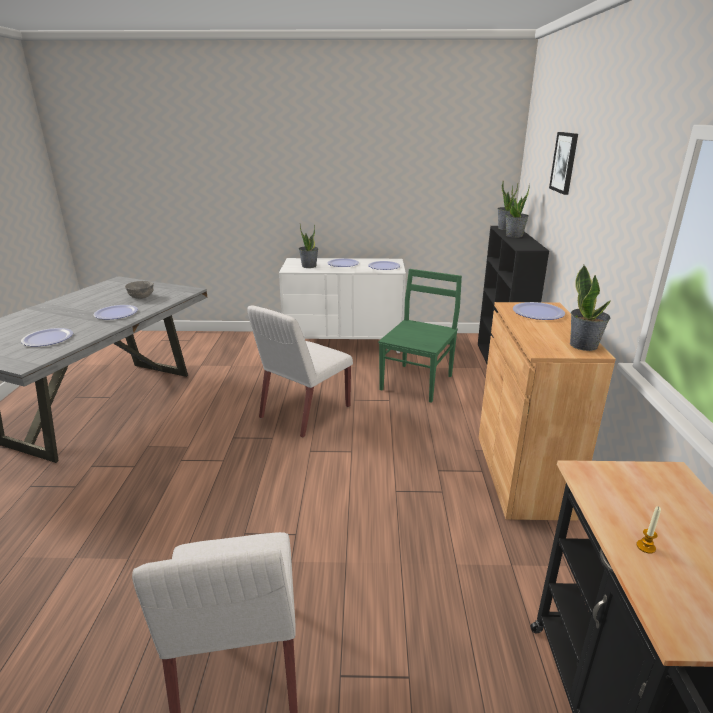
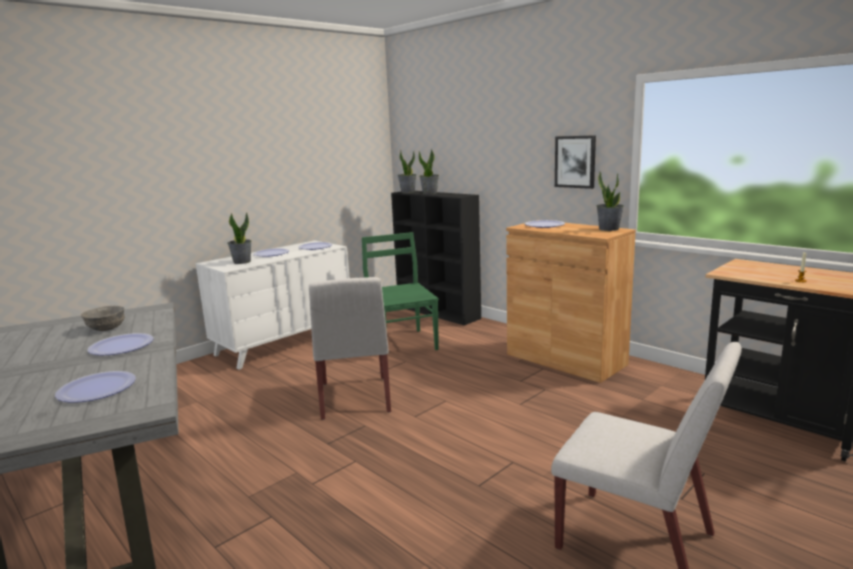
camera: 45 degrees left, 10 degrees down
(564, 162) = (473, 124): picture -> picture (575, 161)

